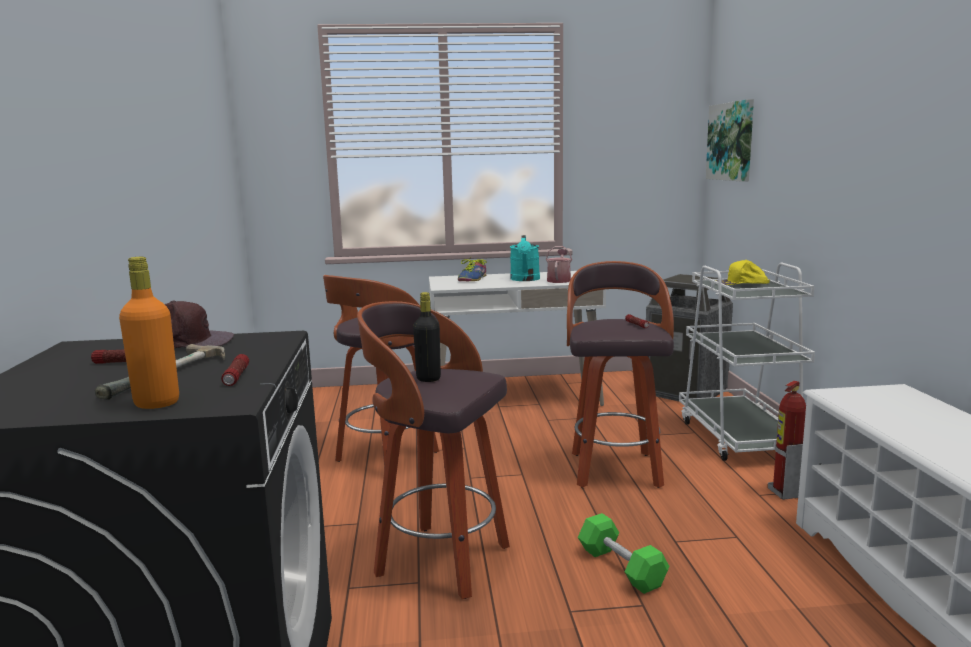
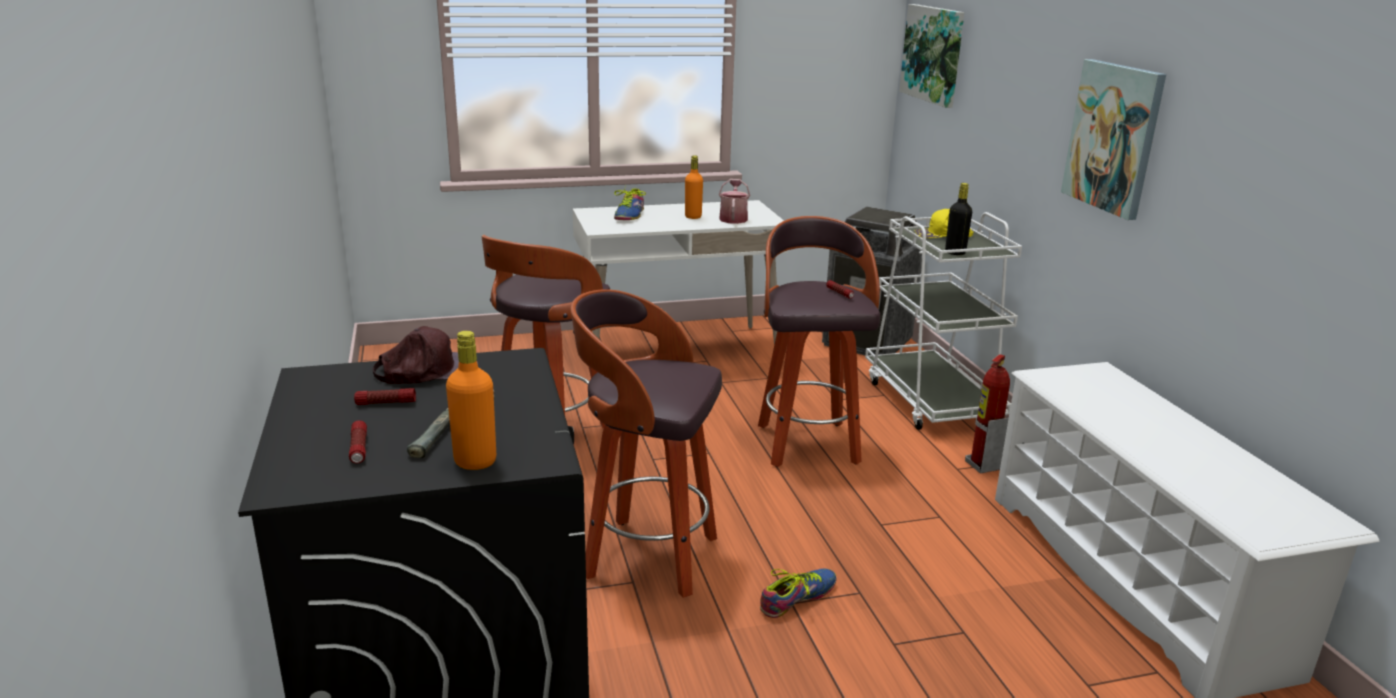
camera: 10 degrees left, 10 degrees up
(236, 377) = (525, 423): flashlight -> flashlight (359, 449)
(428, 378) = (645, 377): black bottle -> black bottle (955, 252)
(525, 279) = (693, 217): turquoise watering can -> orange bottle
(576, 606) = (797, 598): none -> shoe
(621, 567) = (832, 555): green dumbbell -> none
(892, 167) = (1113, 137): none -> picture

